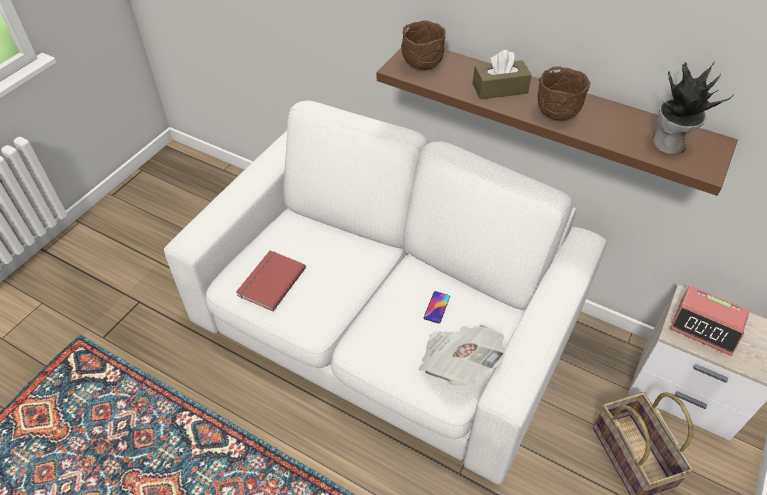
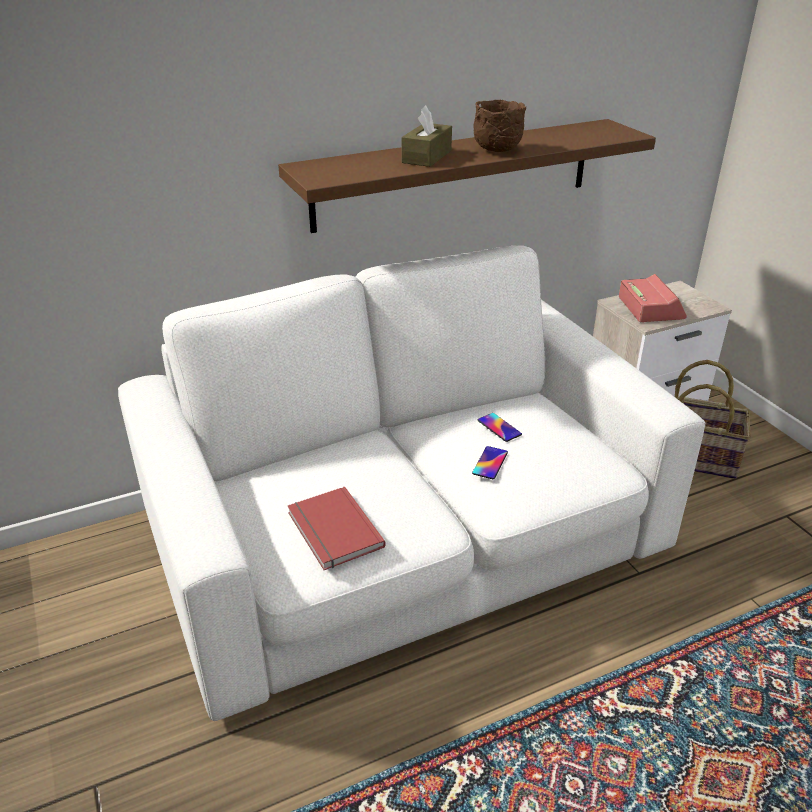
camera: 55 degrees left, 15 degrees down
(392, 321) = (490, 463): none -> phone
(421, 66) = (335, 171): brown bowl -> none
(458, 363) = (583, 444): newspaper -> none
(669, 145) = (588, 134): potted plant -> none
(706, 325) = (650, 308): alarm clock -> alarm clock turned 75 degrees counterclockwise

